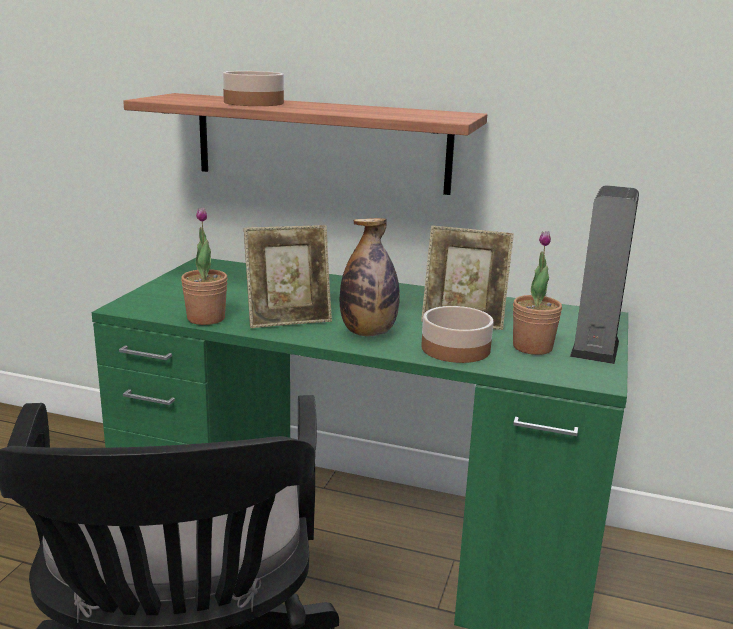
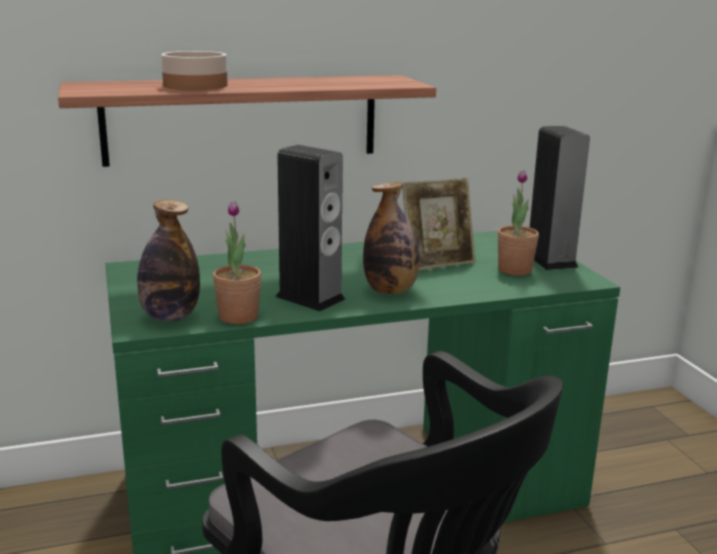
camera: 35 degrees left, 0 degrees up
(160, 305) = (170, 317): none -> bottle
(288, 320) = (310, 298): picture frame -> speaker
(455, 348) = (470, 285): bowl -> none

